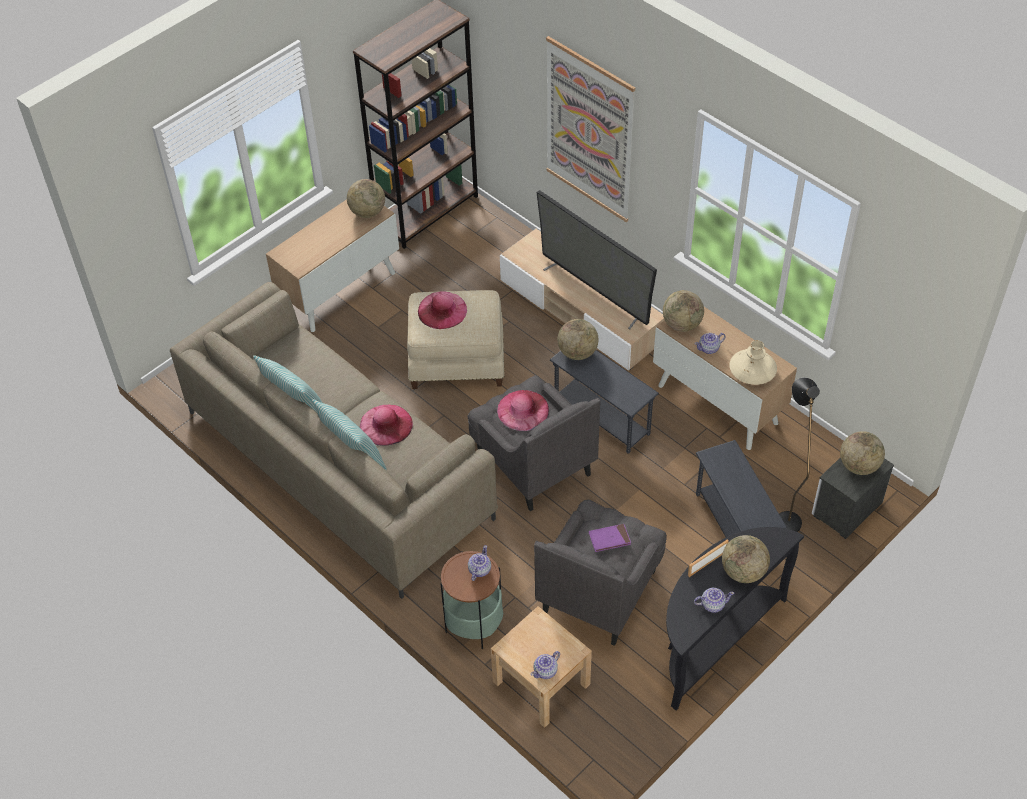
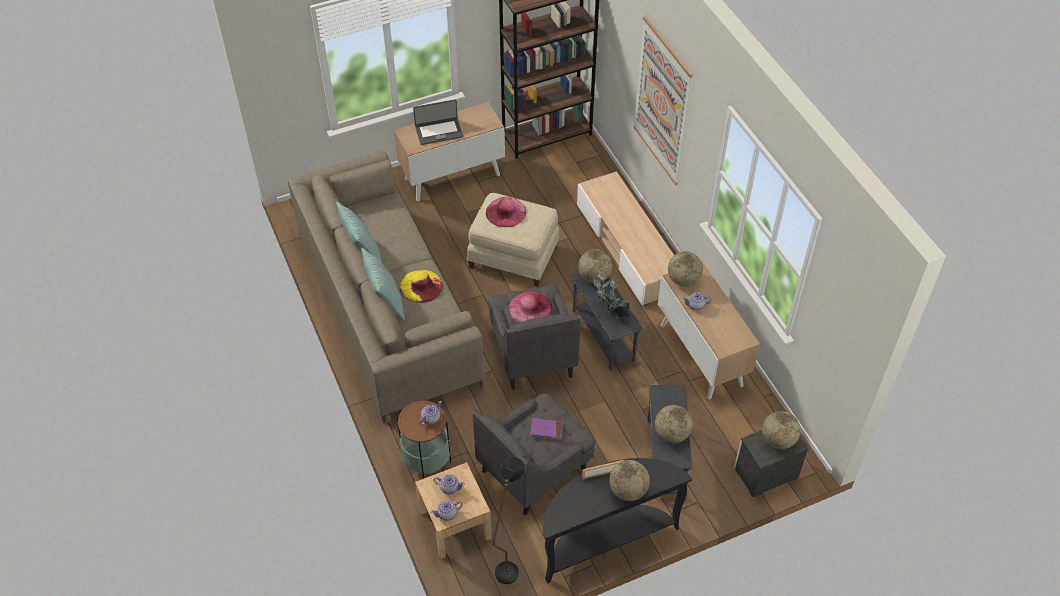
camera: 20 degrees right, 0 degrees up
(321, 240) = (439, 131): none -> laptop
(367, 212) = (484, 120): globe -> globe (671, 434)
(386, 425) = (421, 286): pink hat -> yellow hat
(594, 291) = (638, 234): television -> none
(614, 386) = (610, 312): none -> potted plant
(712, 604) = (590, 507): teapot -> teapot (449, 487)
(752, 372) = (721, 335): beige vase -> none
(785, 515) = (712, 461): black floor lamp -> black floor lamp (509, 565)

